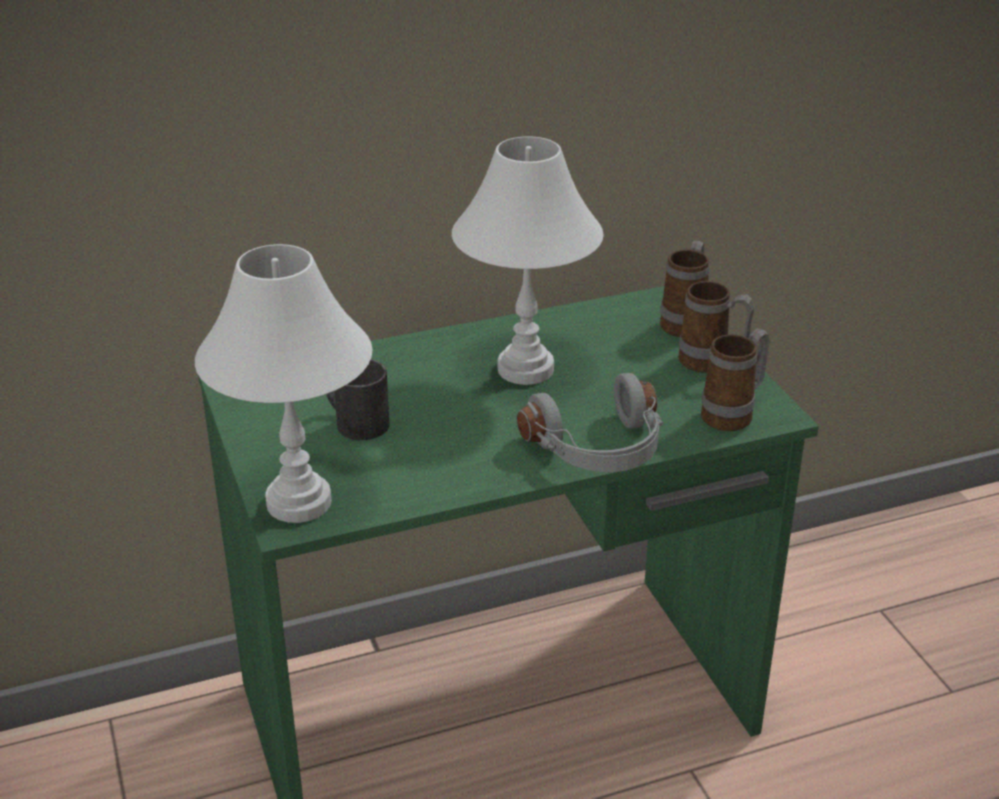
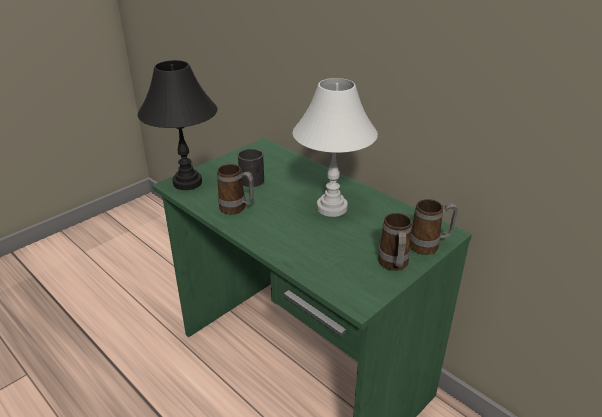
camera: 65 degrees right, 0 degrees up
(298, 501) = (188, 182): white table lamp -> black table lamp
(600, 450) = (276, 247): grey headphones -> none
(734, 414) = (346, 286): mug -> mug (237, 209)

